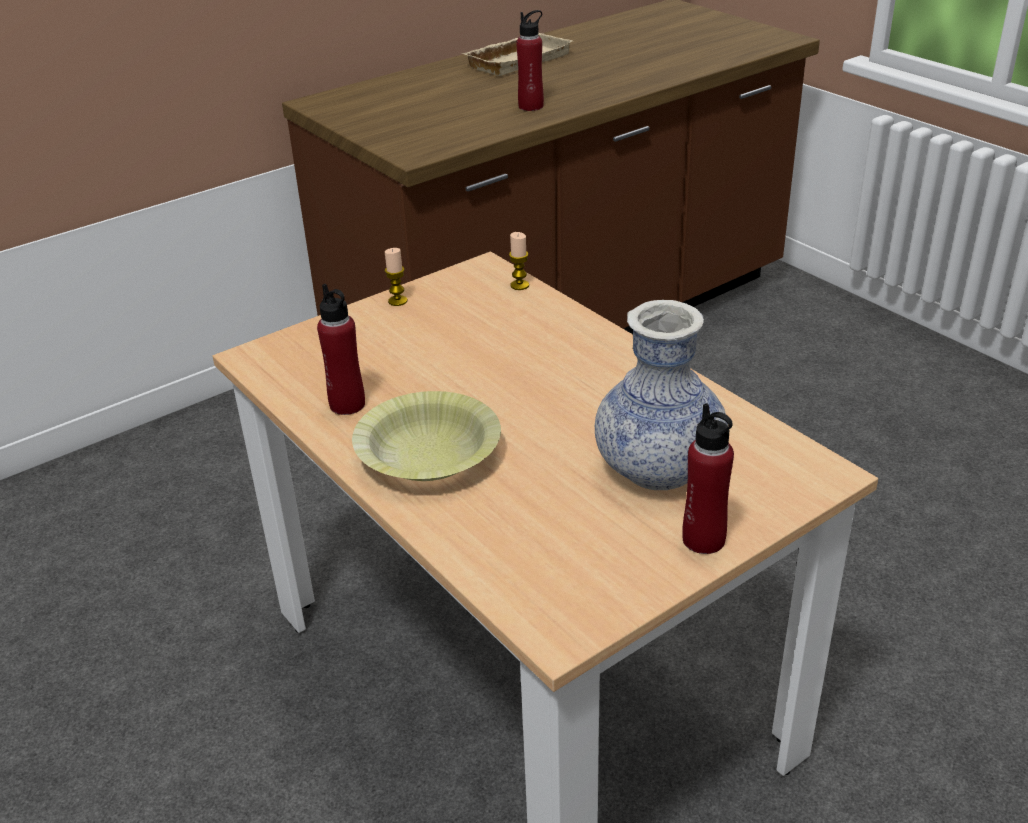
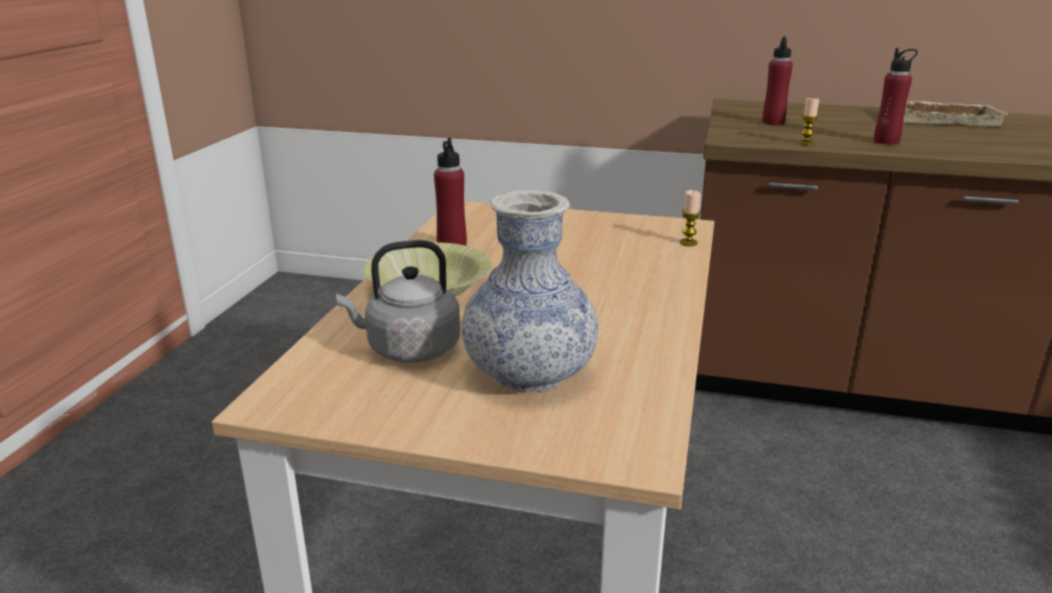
camera: 50 degrees right, 10 degrees down
(397, 301) = (594, 218): candle -> candle (806, 143)
(545, 515) = (408, 349): none -> grey kettle
(703, 540) = (455, 426): red bottle -> red bottle (773, 122)

